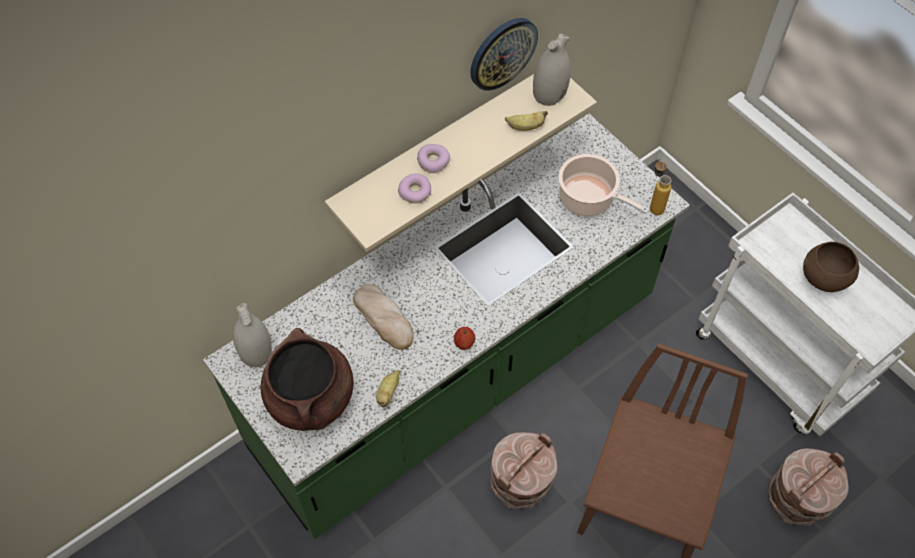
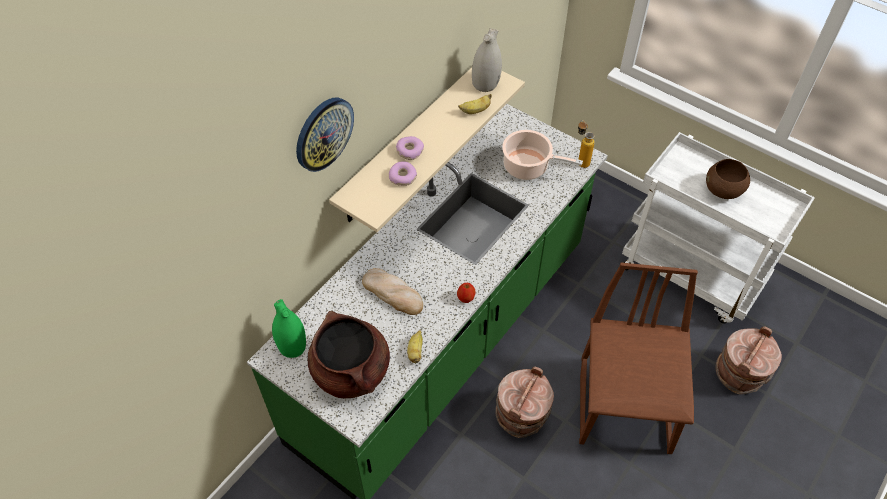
camera: 15 degrees left, 5 degrees down
(256, 352) = (292, 345): white vase -> green vase
(502, 53) = (446, 53): wall clock -> wall clock (323, 133)

